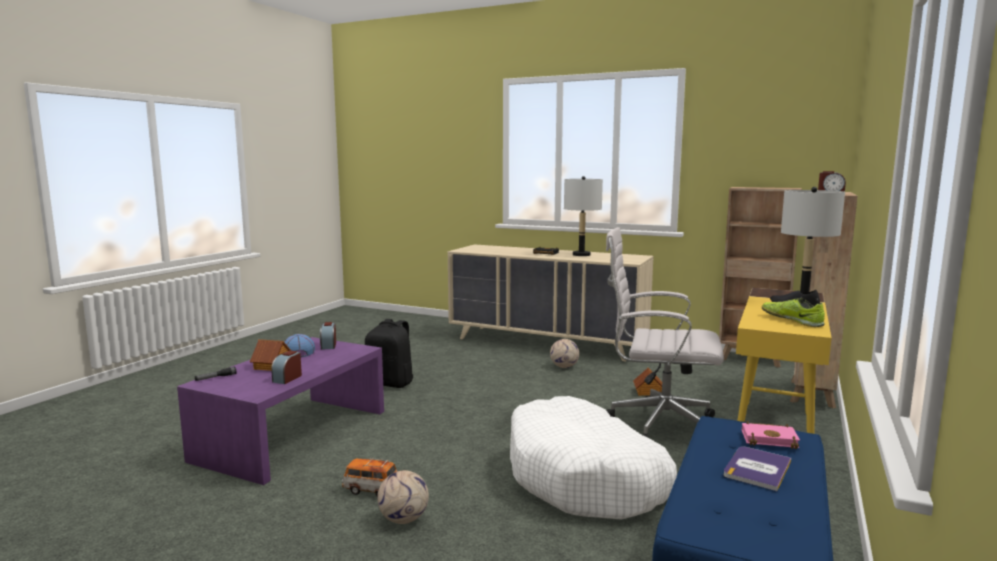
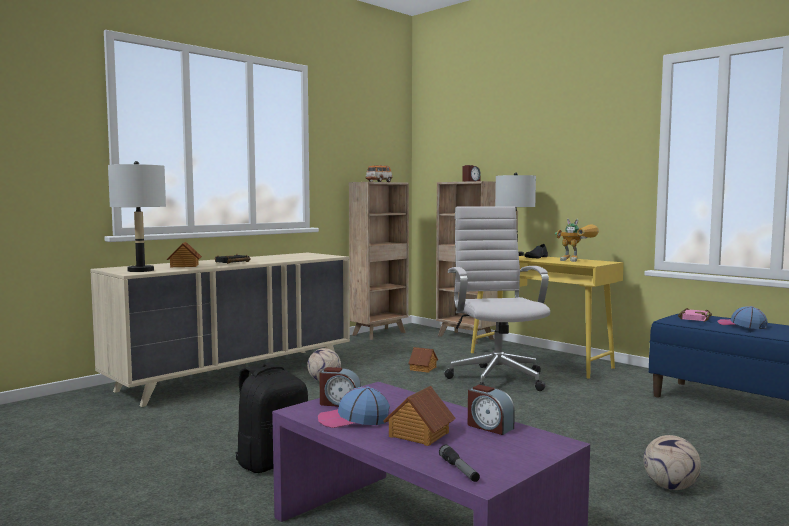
camera: 70 degrees left, 5 degrees down
(371, 490) = (607, 498): toy car -> toy car (379, 182)
(508, 251) = (184, 266): none -> toy house
(581, 255) = (266, 258): grey table lamp -> grey table lamp (140, 270)
(585, 478) = (590, 413): white dog bed -> none
(657, 424) = (496, 378): white office chair -> white office chair turned 135 degrees clockwise
(757, 469) = (741, 325): book -> cap
(792, 320) = (577, 261): shoe -> toy robot

